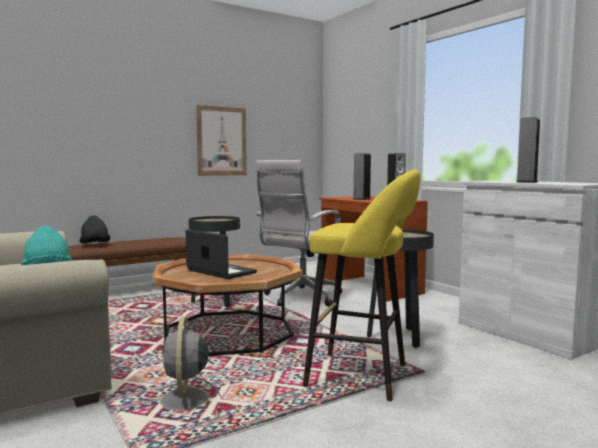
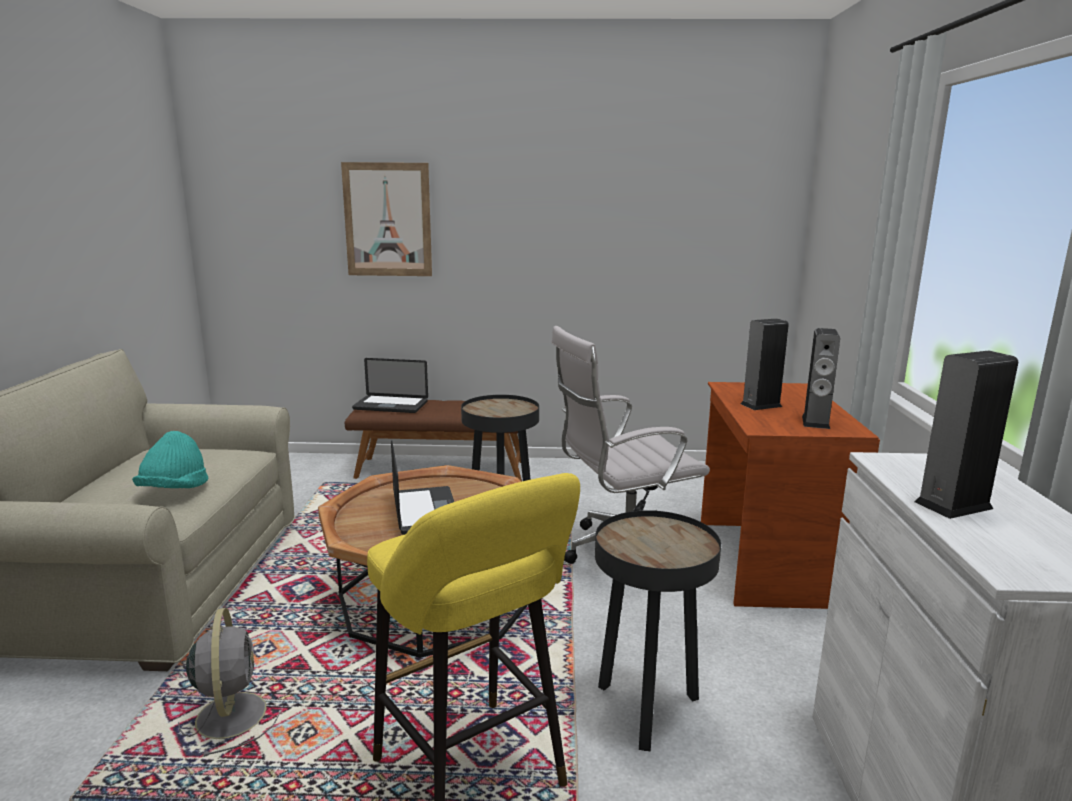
camera: 35 degrees right, 10 degrees up
(95, 245) = (390, 405): black hat -> laptop
(184, 401) = (231, 713): grey fan -> grey fan turned 135 degrees clockwise
(221, 141) = (599, 258): picture -> picture (387, 220)

